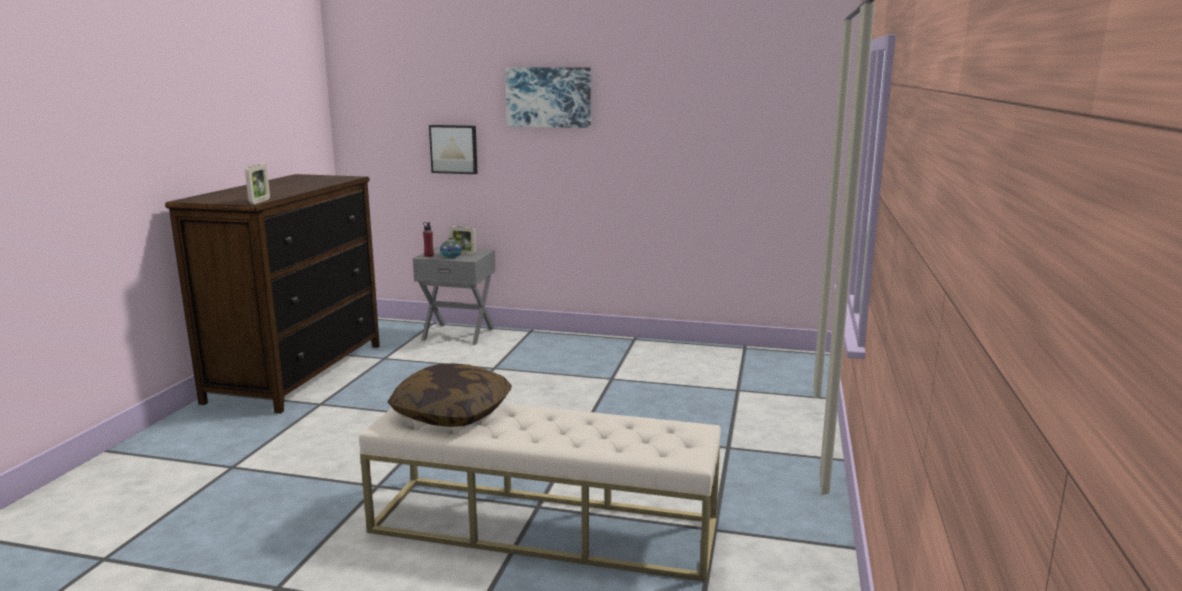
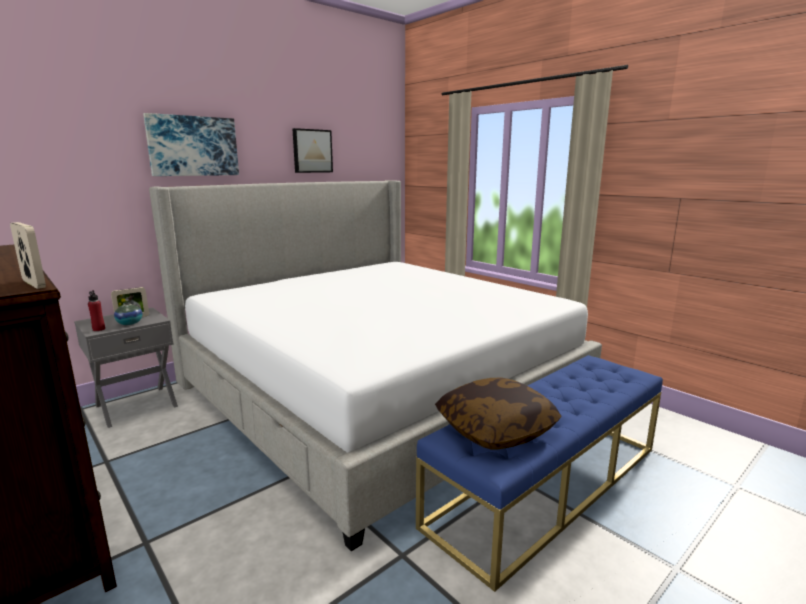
camera: 55 degrees left, 0 degrees up
(454, 149) = (83, 205): picture -> picture (312, 151)
(544, 526) = (548, 484): beige bench -> blue bench
(612, 400) = (377, 391): none -> bed

